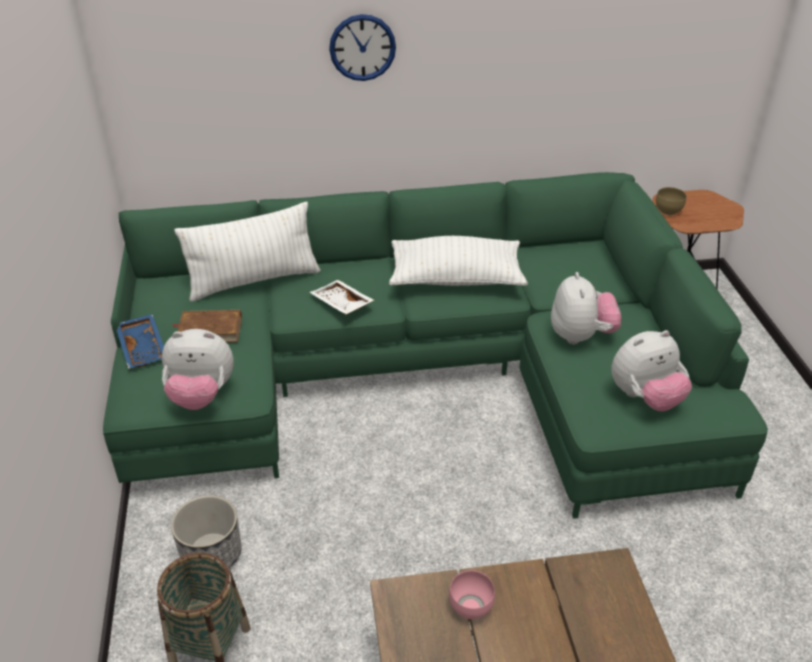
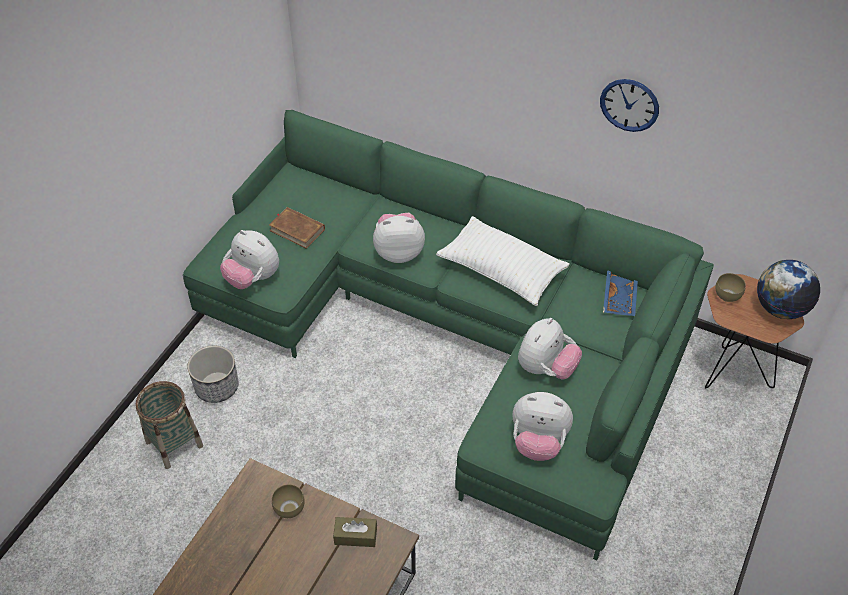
camera: 35 degrees right, 10 degrees up
(144, 347) = (247, 223): blue tray -> blue tray (621, 297)
(254, 281) = (358, 202): white pillow -> none
(341, 304) = (398, 252): white tray -> plush toy
(362, 47) = (484, 57): wall clock -> wall clock (629, 105)
(472, 606) = (290, 509): pink bowl -> brown bowl
(569, 589) = (355, 536): none -> brown tissue box
(714, 203) = (780, 308): none -> globe

